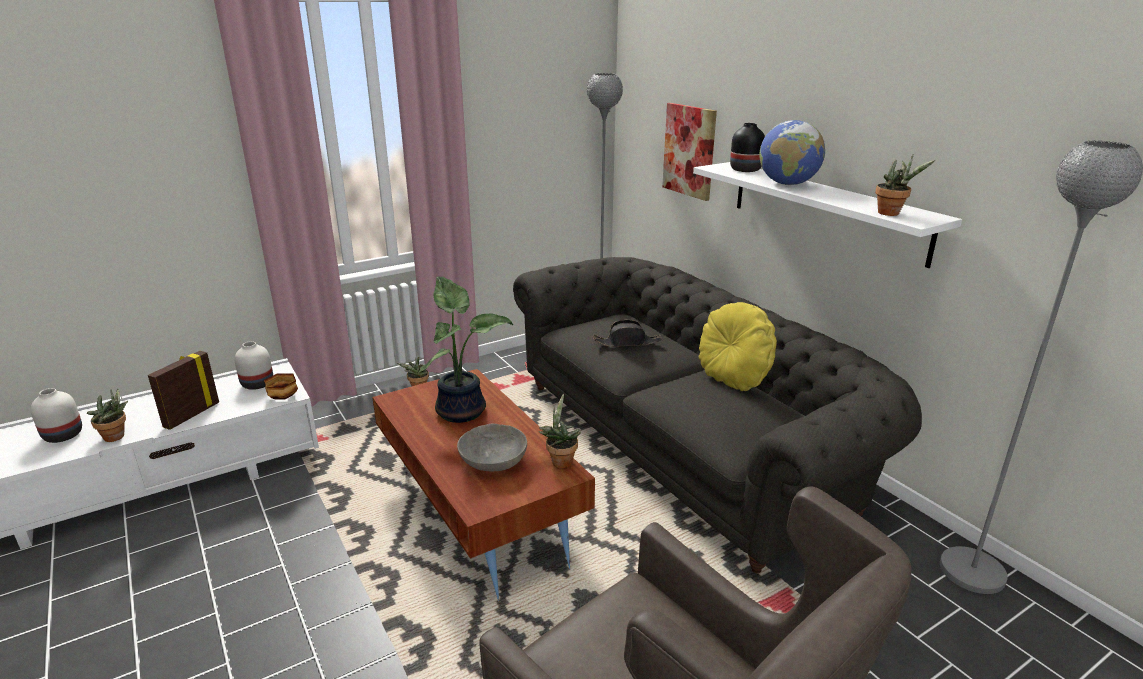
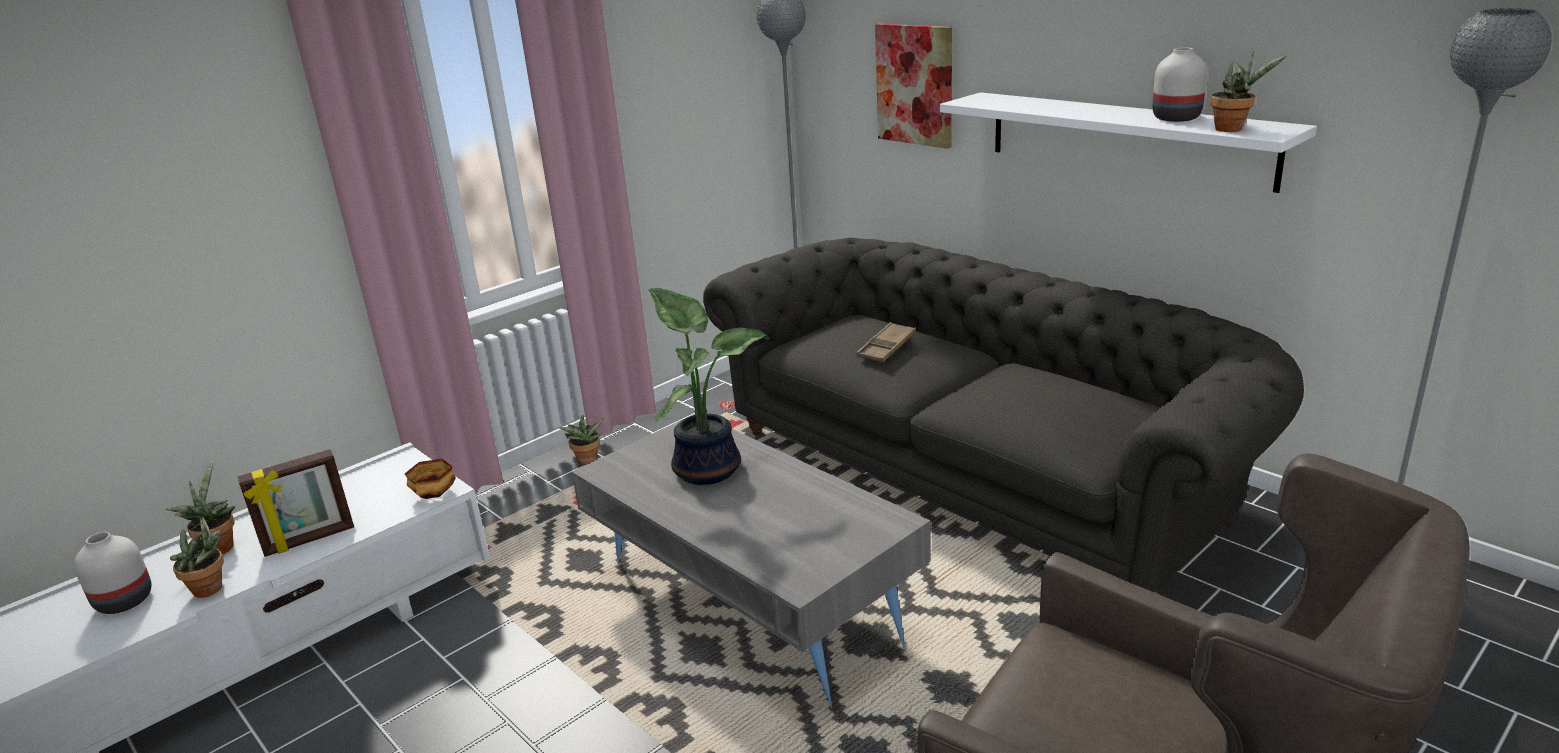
camera: 10 degrees left, 0 degrees up
(191, 415) = (309, 540): picture frame -> picture frame turned 135 degrees counterclockwise
(257, 383) = (384, 483): white vase -> white vase (1175, 118)
(480, 513) = (752, 604): brown coffee table -> grey coffee table
(493, 461) = (786, 523): grey bowl -> none
(560, 461) = (874, 507): potted plant -> potted plant (219, 547)
(627, 342) = (886, 347): black hat -> brown tray
(733, 380) = (1045, 373): yellow pillow -> none
(746, 169) = (1009, 99): black vase -> none
(787, 184) = (1077, 110): globe -> none

